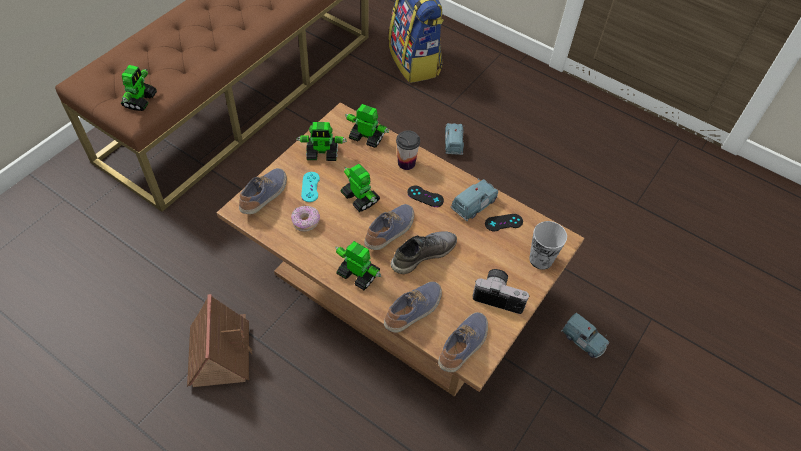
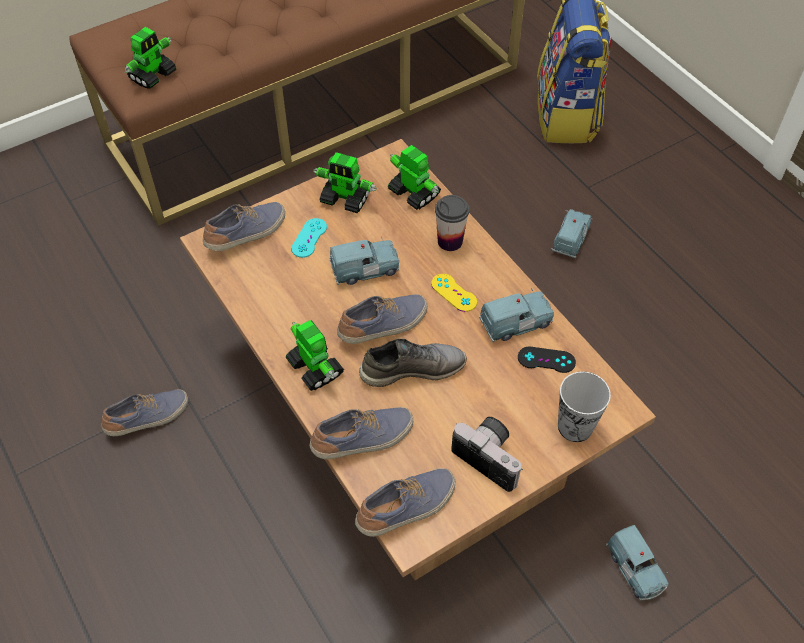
camera: 25 degrees right, 0 degrees up
(220, 351) = (148, 418): toy house -> shoe
(305, 222) = (281, 281): donut -> none
(360, 197) = (366, 269): toy robot -> blue toy car
(425, 196) = (454, 293): black game controller -> yellow game controller

